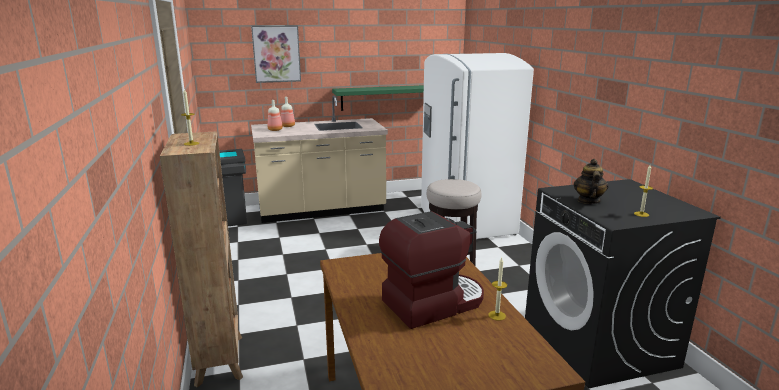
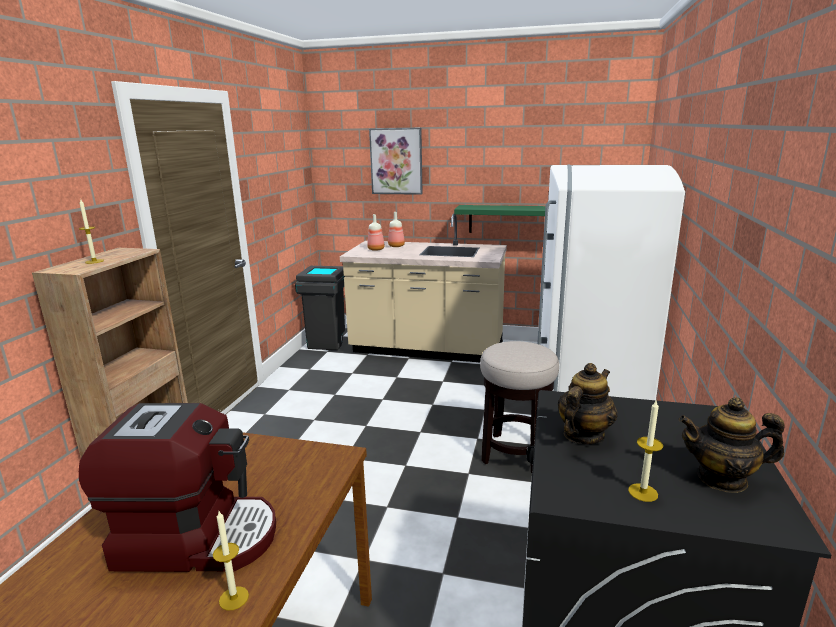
camera: 30 degrees right, 0 degrees up
(660, 203) = (722, 478): none -> teapot

